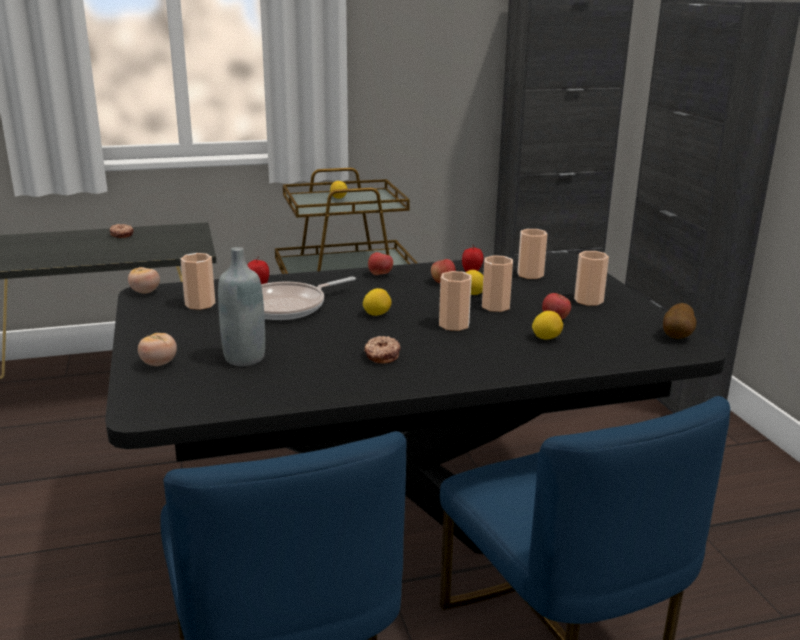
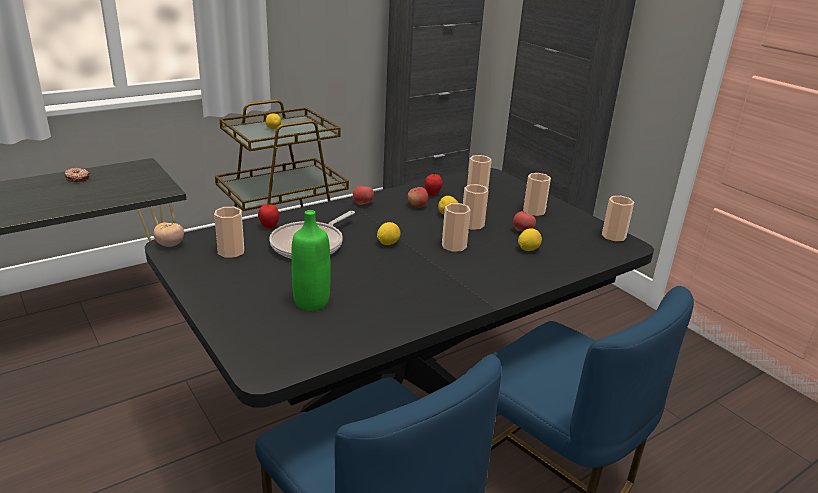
camera: 20 degrees left, 5 degrees up
(159, 364) = (241, 319): tomato -> none
(244, 358) = (311, 302): grey bottle -> green bottle
(381, 355) = (420, 283): donut -> none
(677, 336) = (613, 236): potato -> cup

